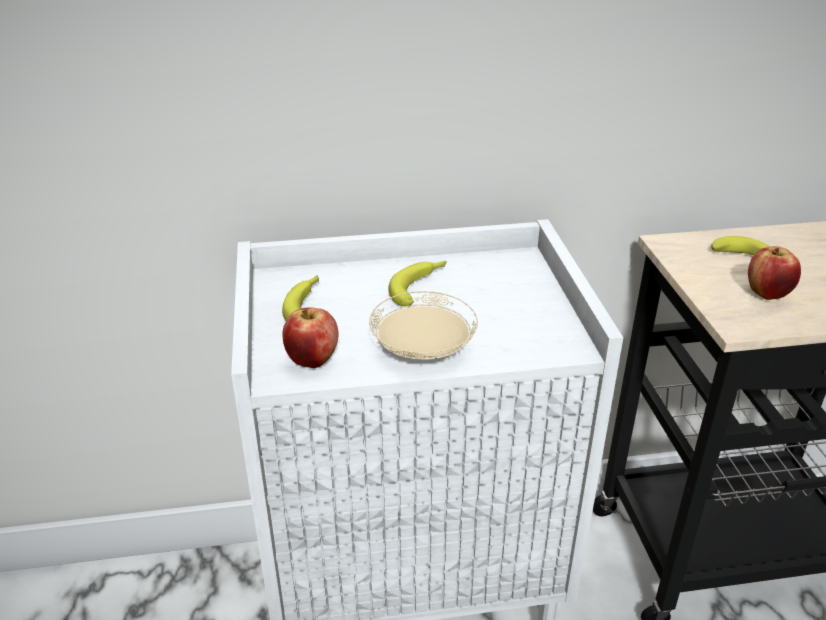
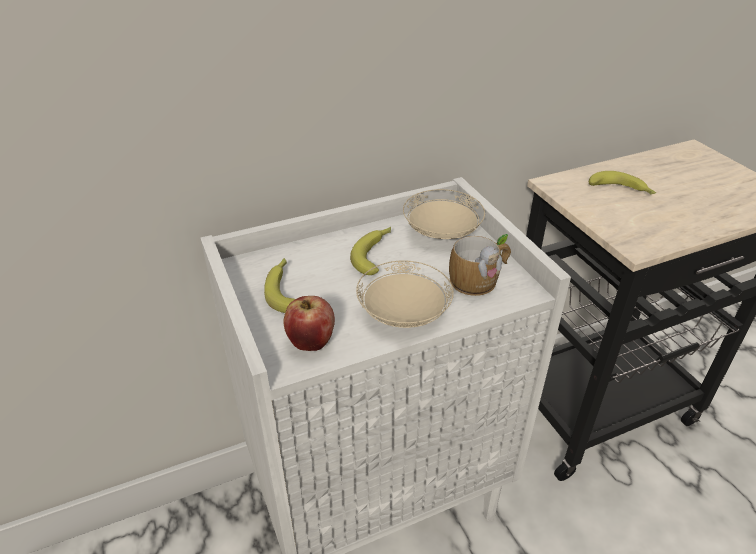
camera: 15 degrees left, 5 degrees up
(504, 276) = (441, 233): none -> beige plate
(526, 328) = (480, 279): none -> mug
(767, 294) = (645, 216): apple -> none

